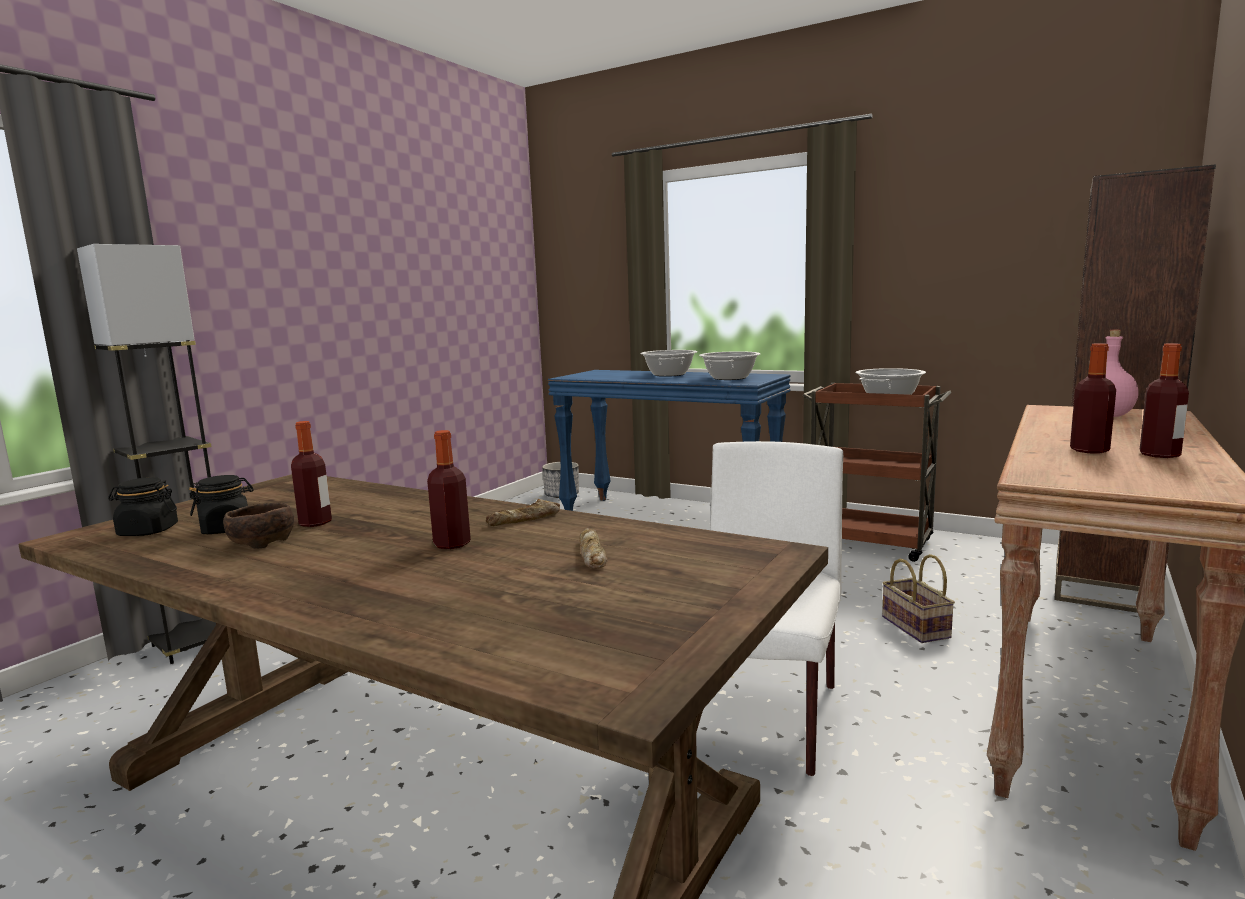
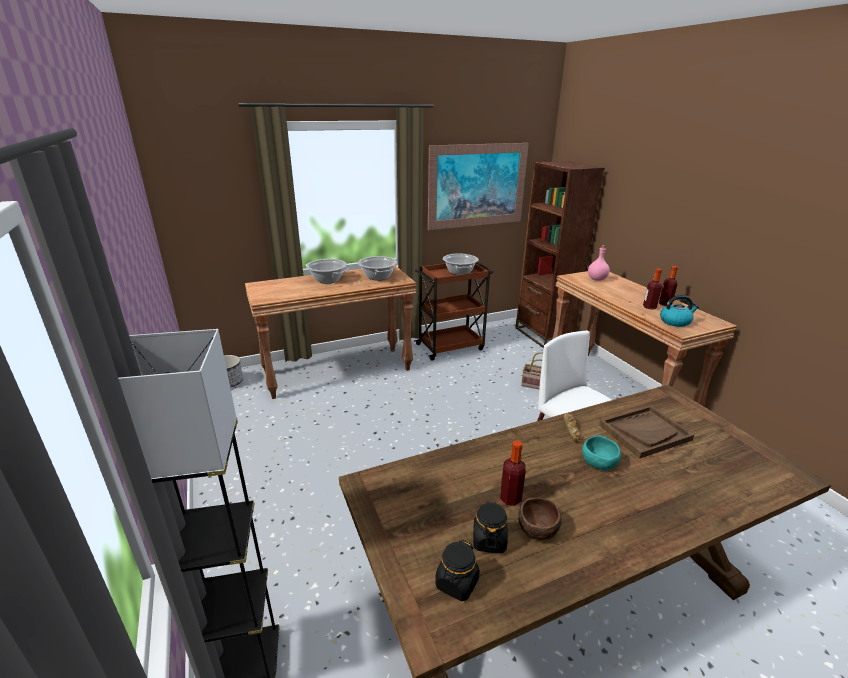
camera: 55 degrees left, 15 degrees up
(452, 544) = (599, 462): bottle -> turquoise bowl
(591, 555) = (644, 432): bread -> brown tray
(670, 519) = (338, 371): blue console table -> brown console table
(981, 251) = (477, 186): none -> picture
(1075, 470) = (675, 321): none -> kettle

